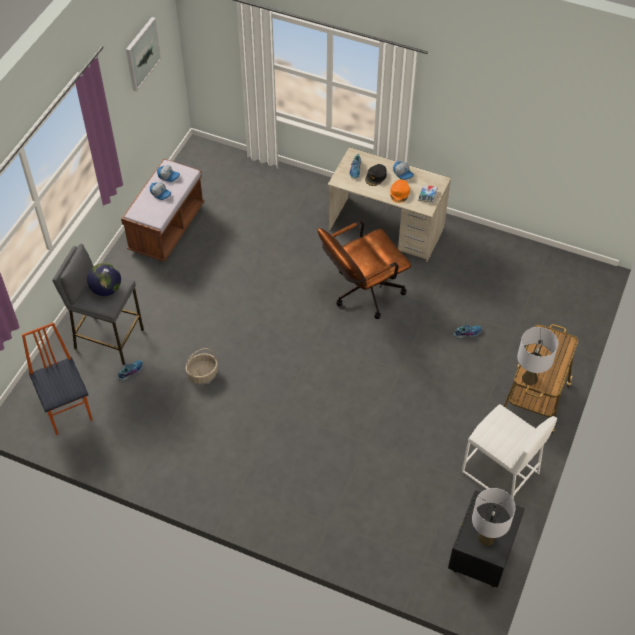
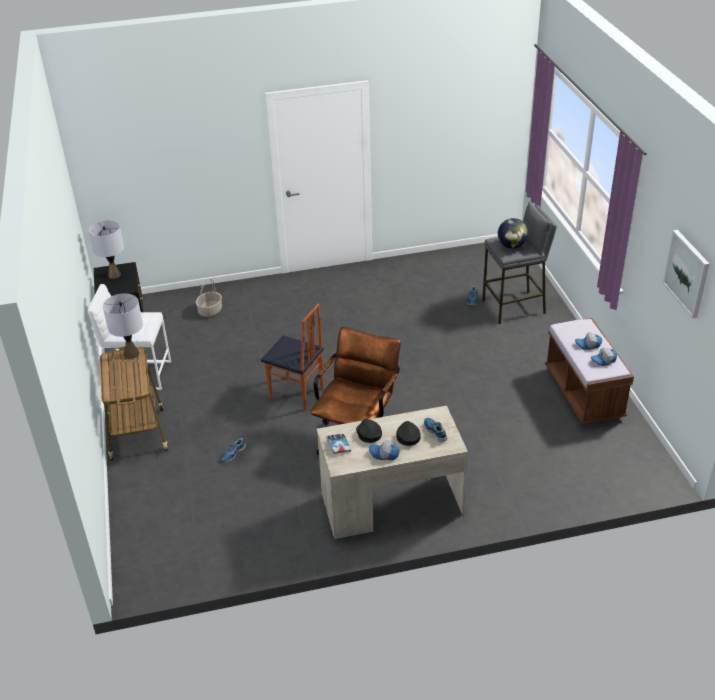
camera: 145 degrees right, 15 degrees down
(68, 410) = (482, 265): chair -> chair (296, 394)
(202, 374) = (421, 322): basket -> basket (210, 311)
(399, 193) = (368, 433): orange cap -> black cap

